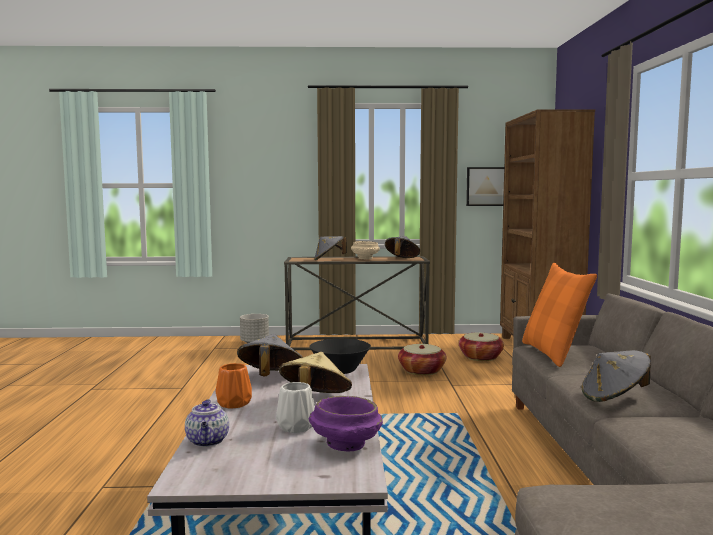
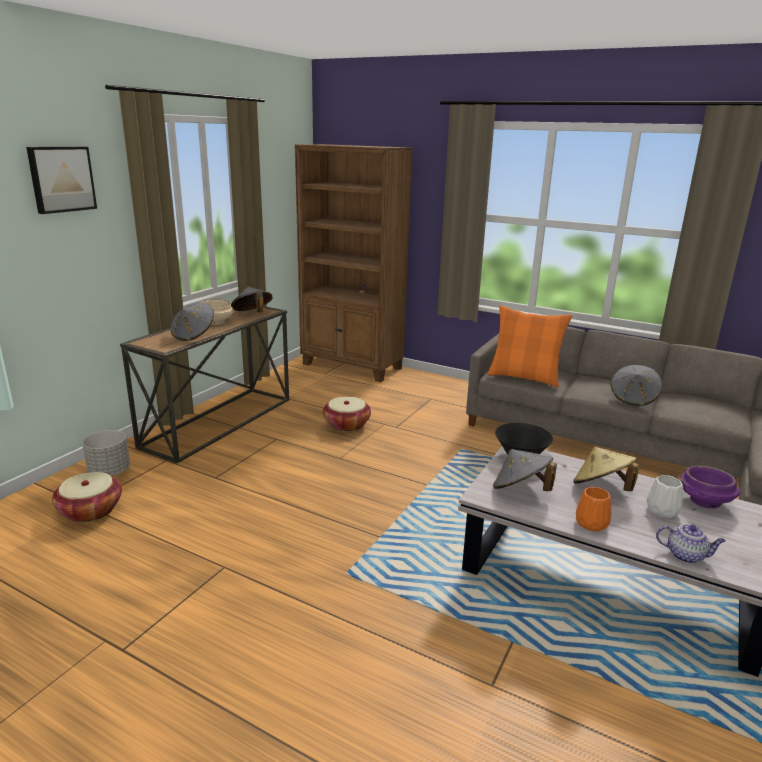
camera: 60 degrees left, 15 degrees up
(480, 357) = (344, 391): basket -> basket (90, 510)
(485, 186) = (273, 214): picture -> picture (61, 179)

